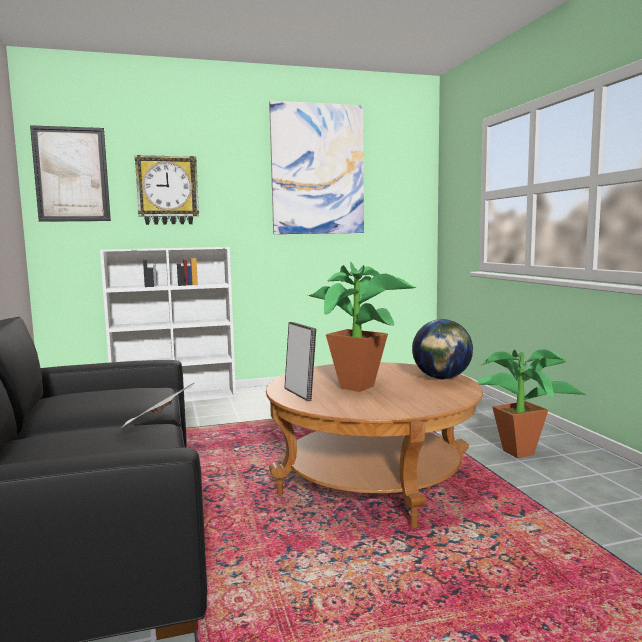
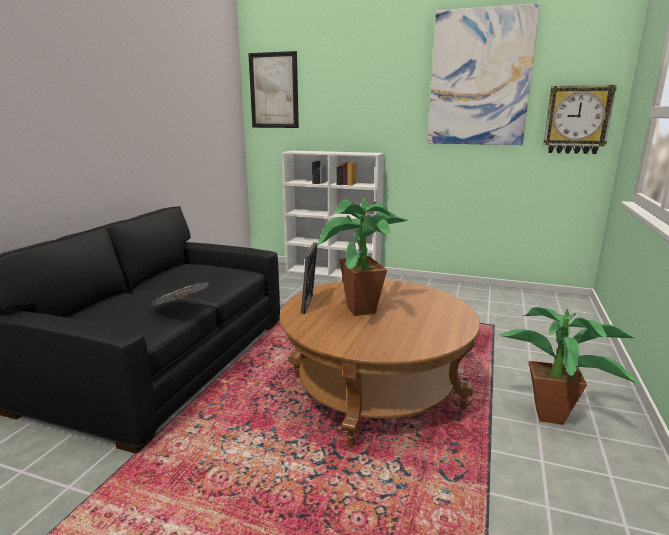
camera: 35 degrees right, 10 degrees up
(167, 190) = (341, 102): wall clock -> wall clock (577, 120)
(441, 378) = (449, 321): globe -> none

